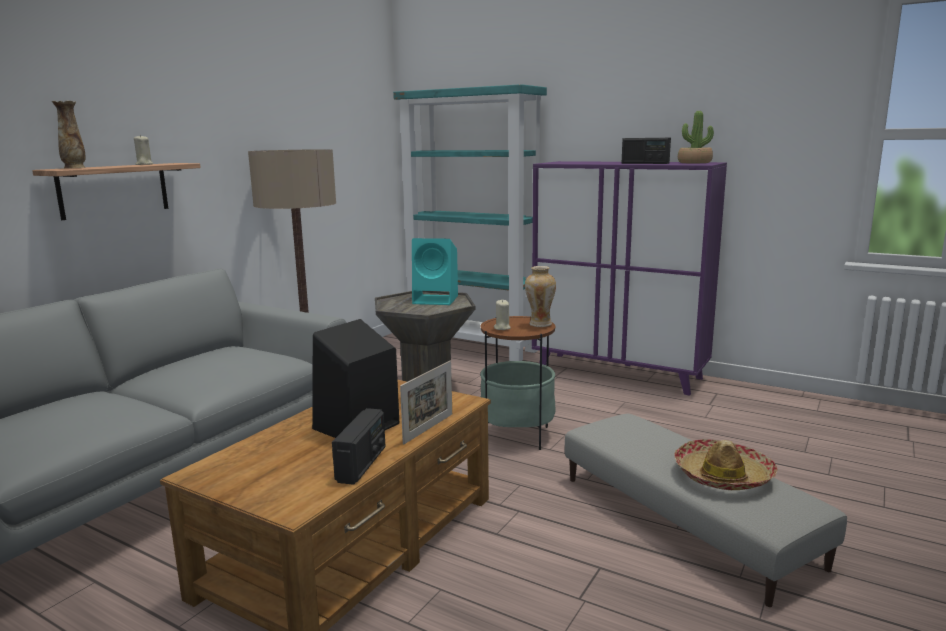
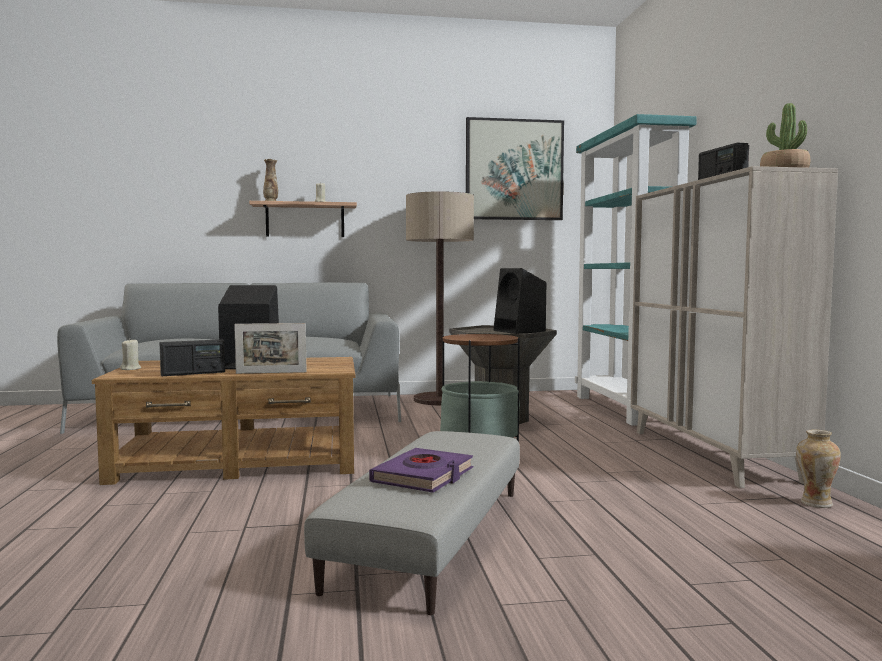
camera: 50 degrees right, 10 degrees down
(326, 113) = (514, 170): none -> picture
(437, 300) = (520, 331): turquoise speaker -> black speaker
(502, 328) = (460, 335): beige candle -> beige candle (131, 369)
(539, 324) = (497, 338): vase -> vase (815, 503)
(619, 373) = (712, 455): purple cabinet -> beige cabinet
(723, 476) = (423, 477): hat -> purple book

